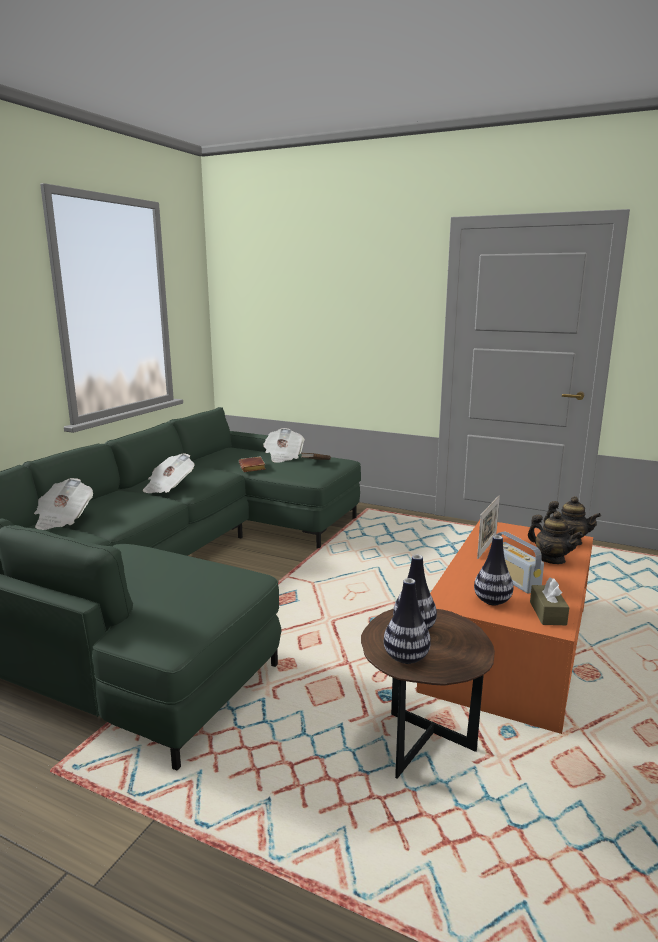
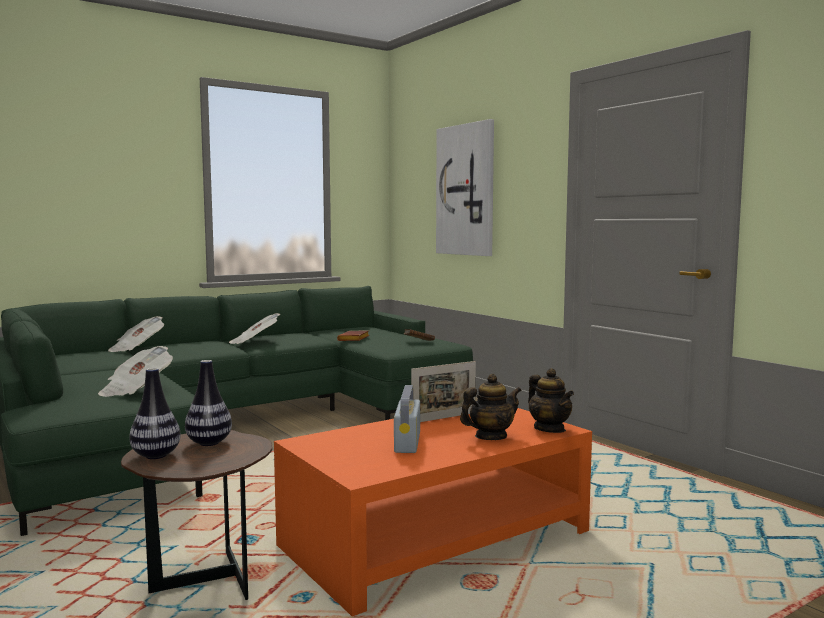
camera: 30 degrees right, 10 degrees down
(283, 456) = (400, 336): newspaper -> newspaper (136, 390)
(321, 313) = (466, 190): none -> picture
(492, 601) = (345, 450): vase -> none
(547, 613) = (377, 468): brown tissue box -> none
(551, 559) = (490, 437): teapot -> teapot turned 105 degrees counterclockwise

